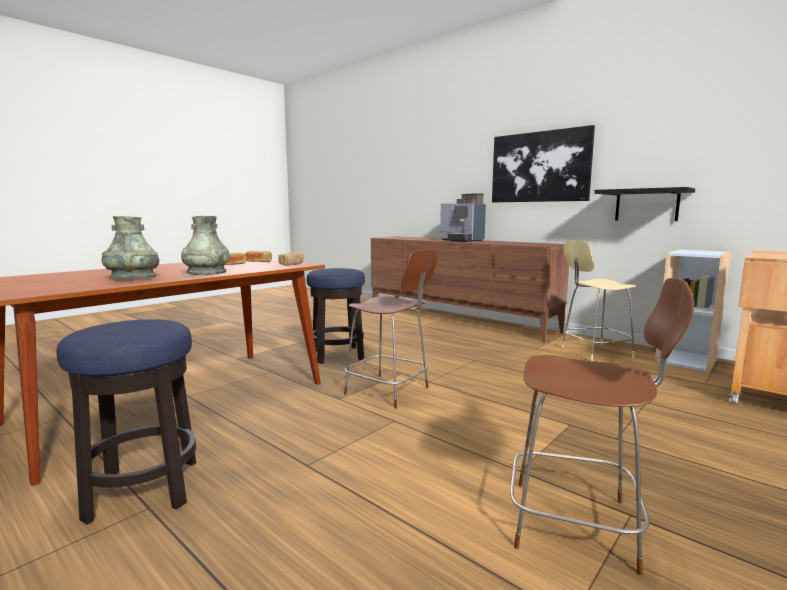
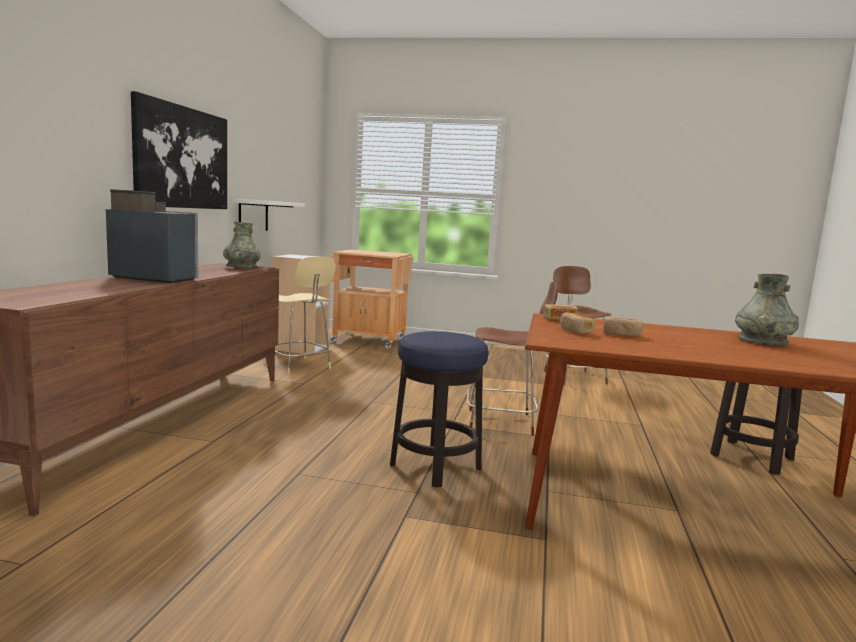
camera: 120 degrees left, 0 degrees up
(206, 272) = (678, 331): grey vase -> grey vase (242, 268)
(389, 391) = (503, 422): brown chair -> brown chair turned 90 degrees clockwise
(461, 240) = (154, 278): coffee machine -> coffee machine turned 90 degrees counterclockwise
(646, 205) = (253, 215): black shelf -> white shelf

